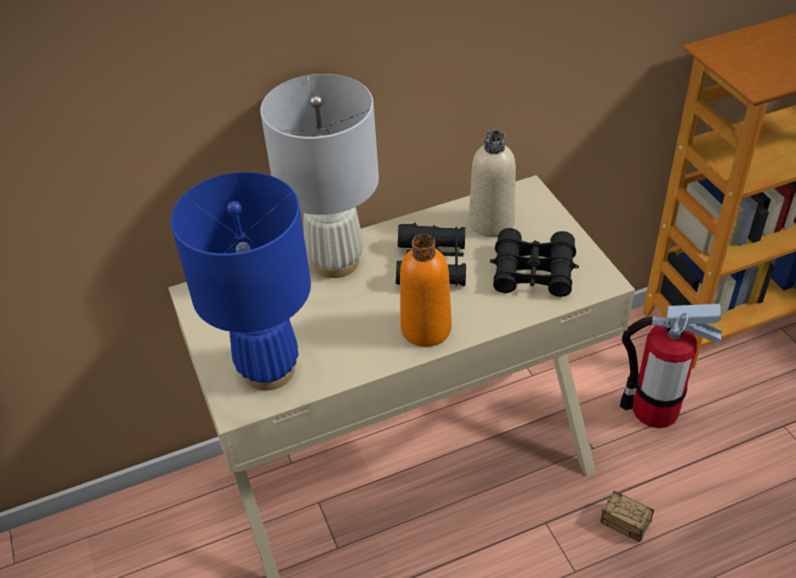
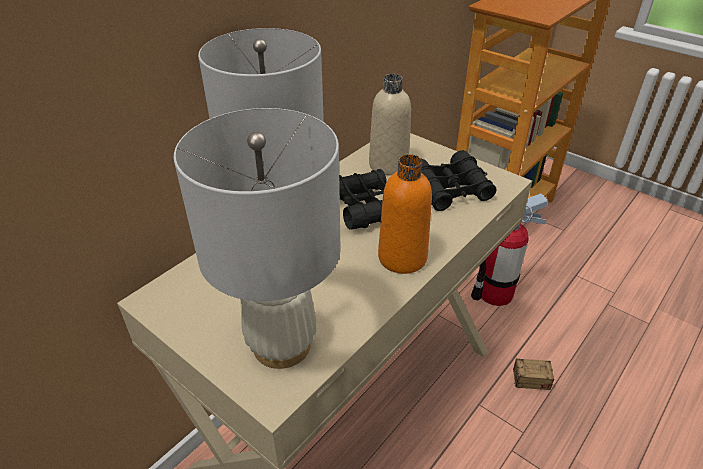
camera: 30 degrees left, 5 degrees down
(268, 370) = (281, 345): blue table lamp -> white table lamp

